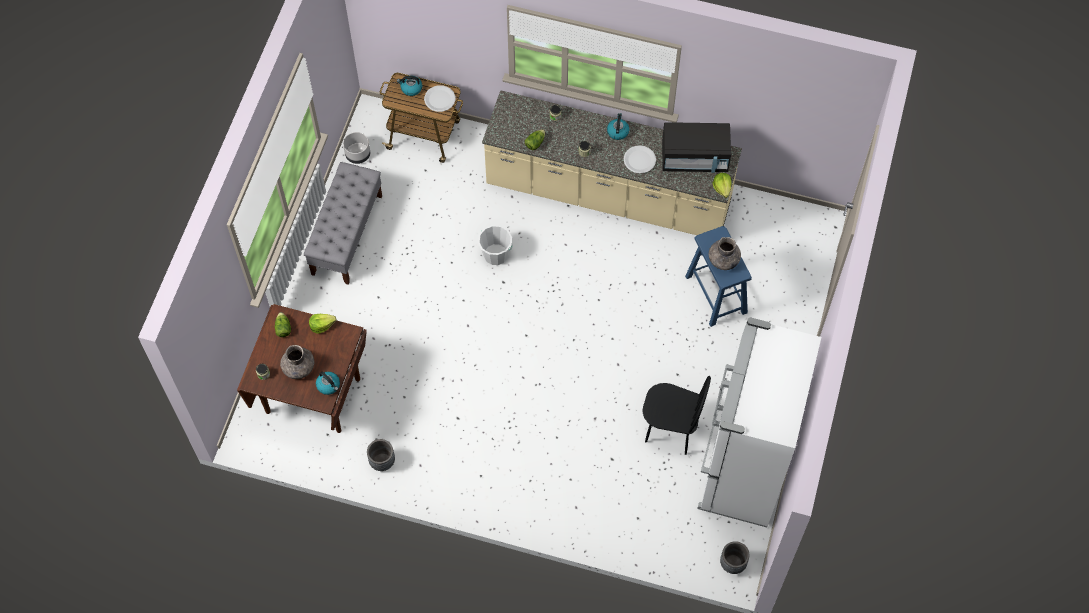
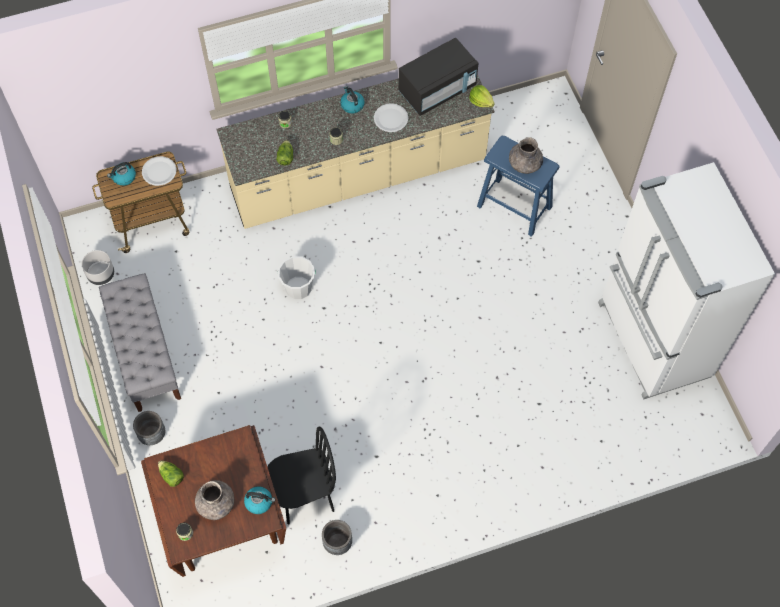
camera: 35 degrees left, 0 degrees up
(322, 325) = (208, 448): lettuce -> none
(671, 430) = (568, 346): black chair -> black chair (305, 497)
(732, 563) = (708, 427): grey planter -> grey planter (152, 434)

